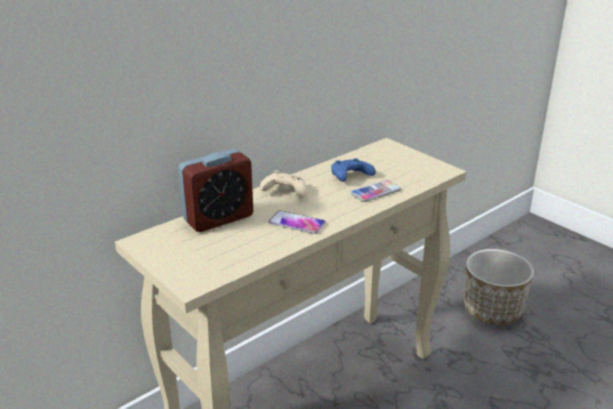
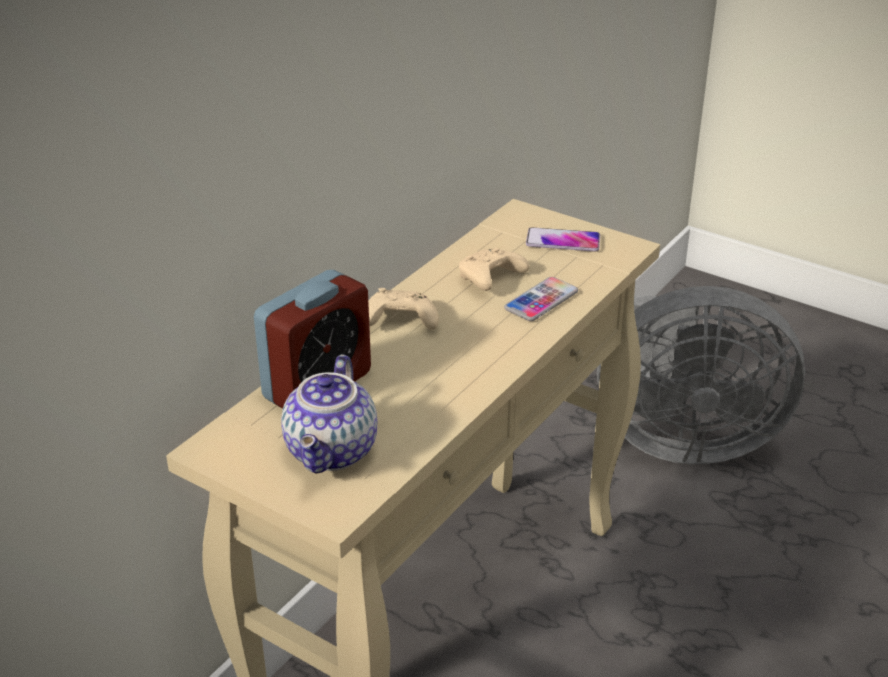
camera: 15 degrees left, 5 degrees up
(208, 254) = (333, 452): none -> teapot
(297, 223) = (446, 375): phone -> phone (563, 241)
(350, 177) = (490, 280): blue game controller -> beige game controller
(492, 311) = (679, 439): planter -> grey fan

